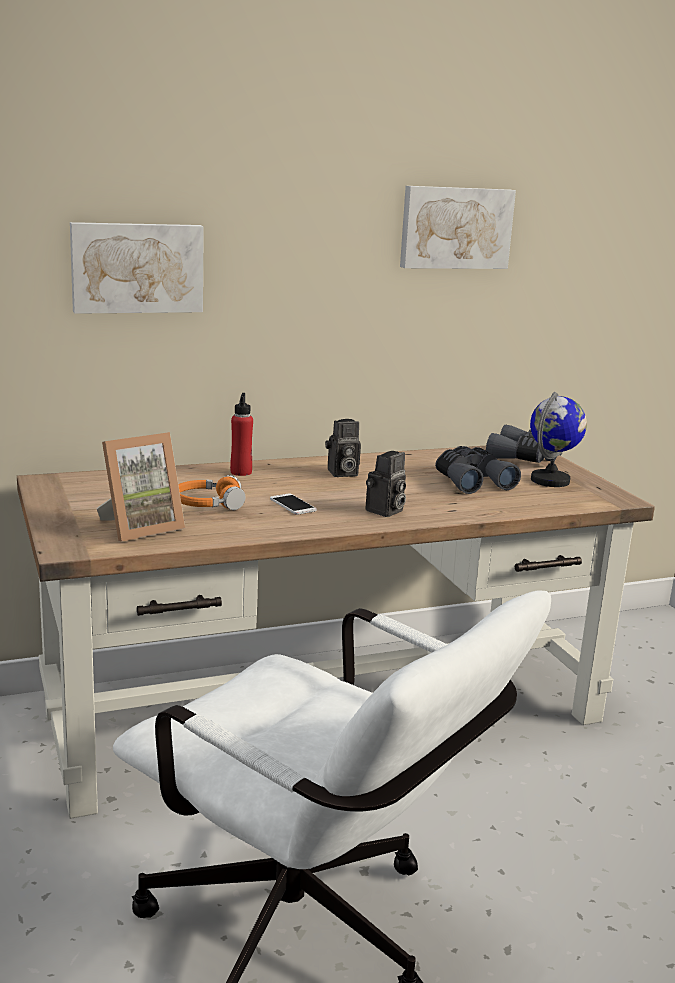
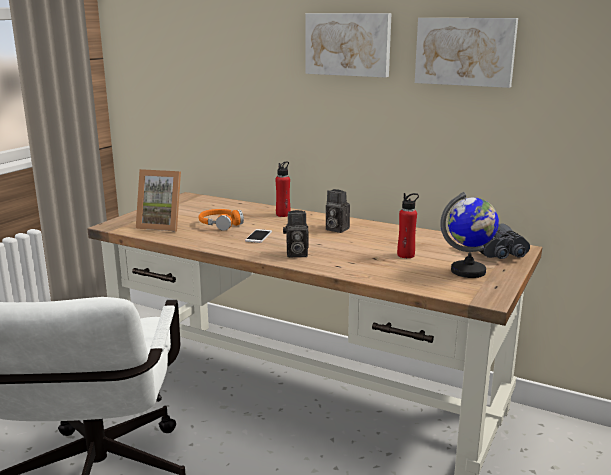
camera: 50 degrees right, 0 degrees up
(137, 267) = (244, 75): picture -> picture (348, 44)
(471, 481) = (406, 255): grey binoculars -> red bottle

